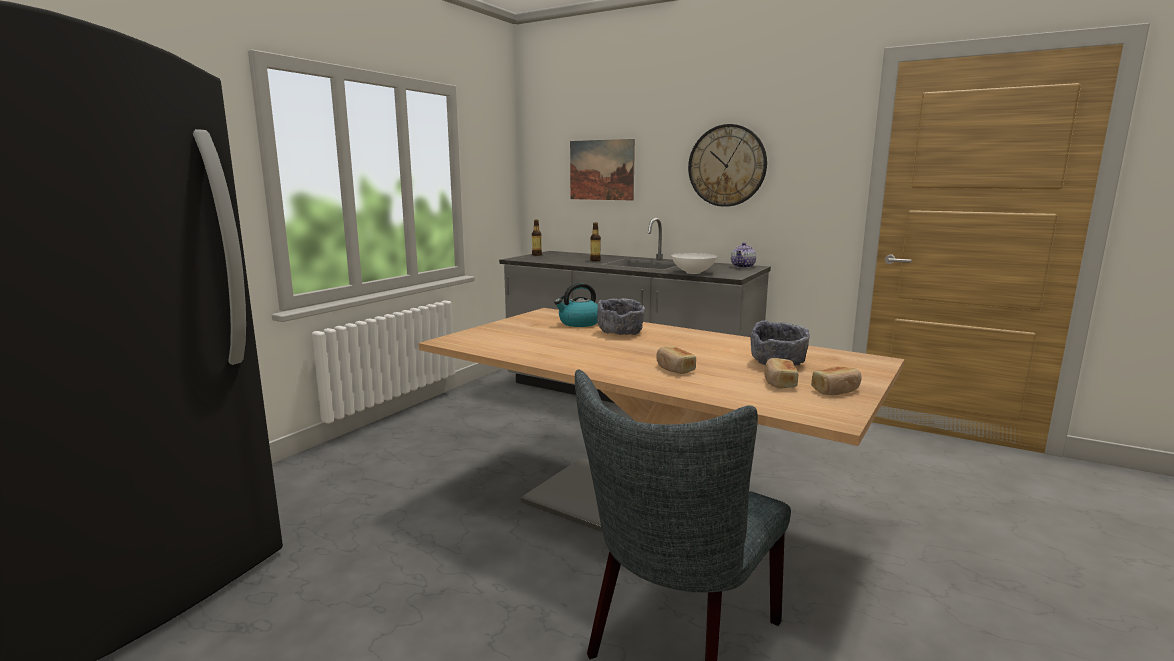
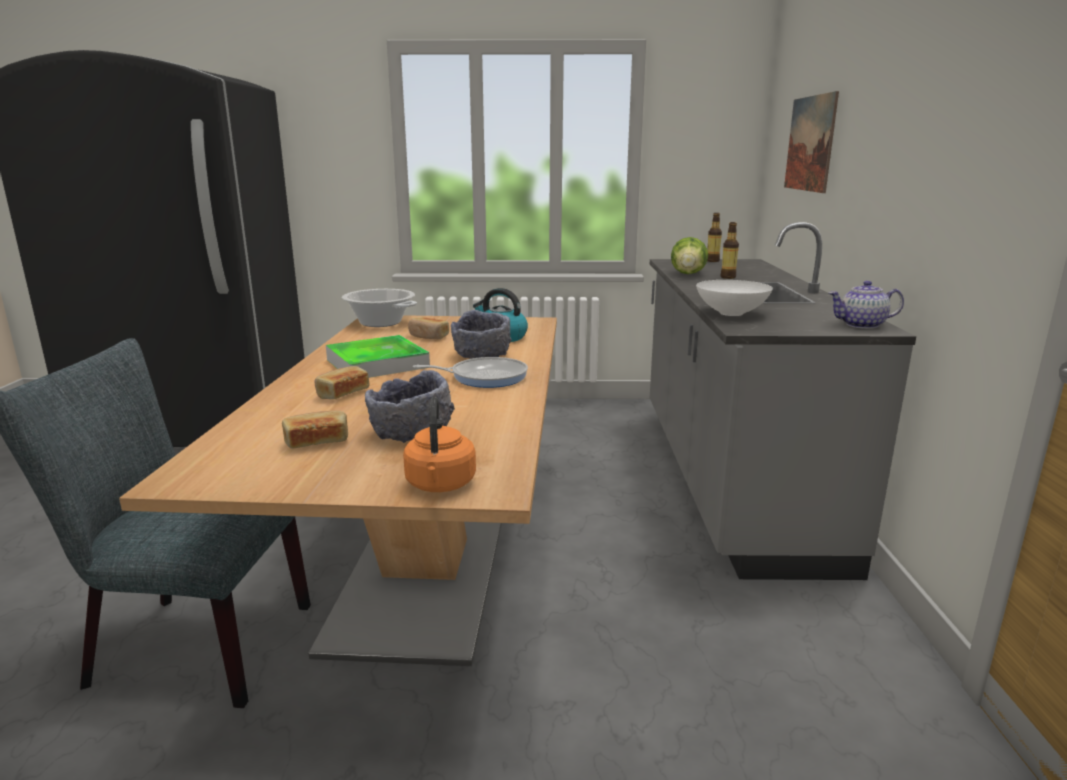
camera: 60 degrees right, 5 degrees up
(467, 341) = (380, 322): none -> cooking pot
(571, 262) = (688, 274): none -> lettuce
(603, 354) = (377, 363): none -> tray
(676, 338) = (484, 377): none -> frying pan
(727, 166) = (910, 134): wall clock -> none
(836, 390) = (300, 473): bread -> bread (428, 336)
(868, 367) = (440, 485): none -> orange kettle

